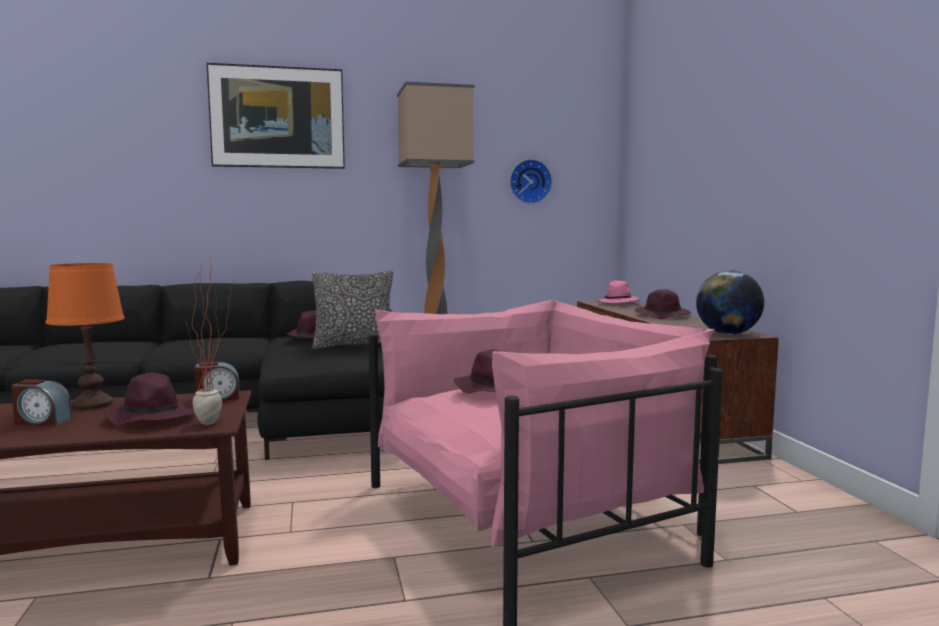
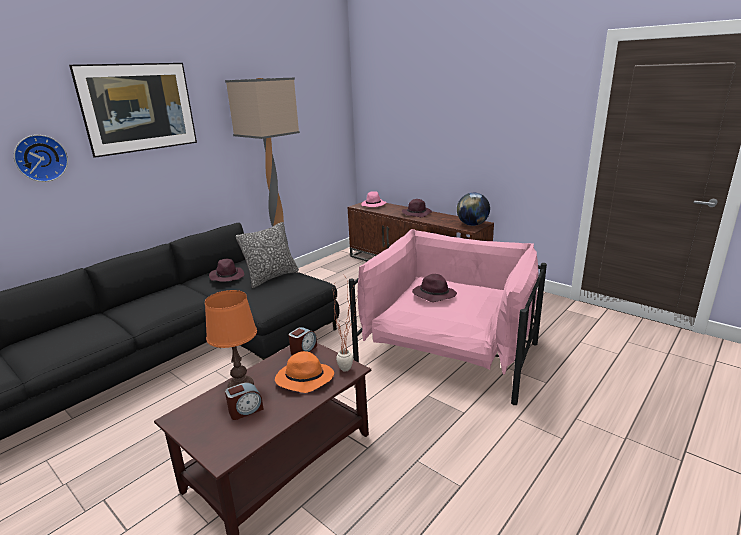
camera: 35 degrees left, 15 degrees up
(150, 417) = (303, 379): purple hat -> orange hat
(530, 182) = (308, 133): wall clock -> wall clock (40, 158)

